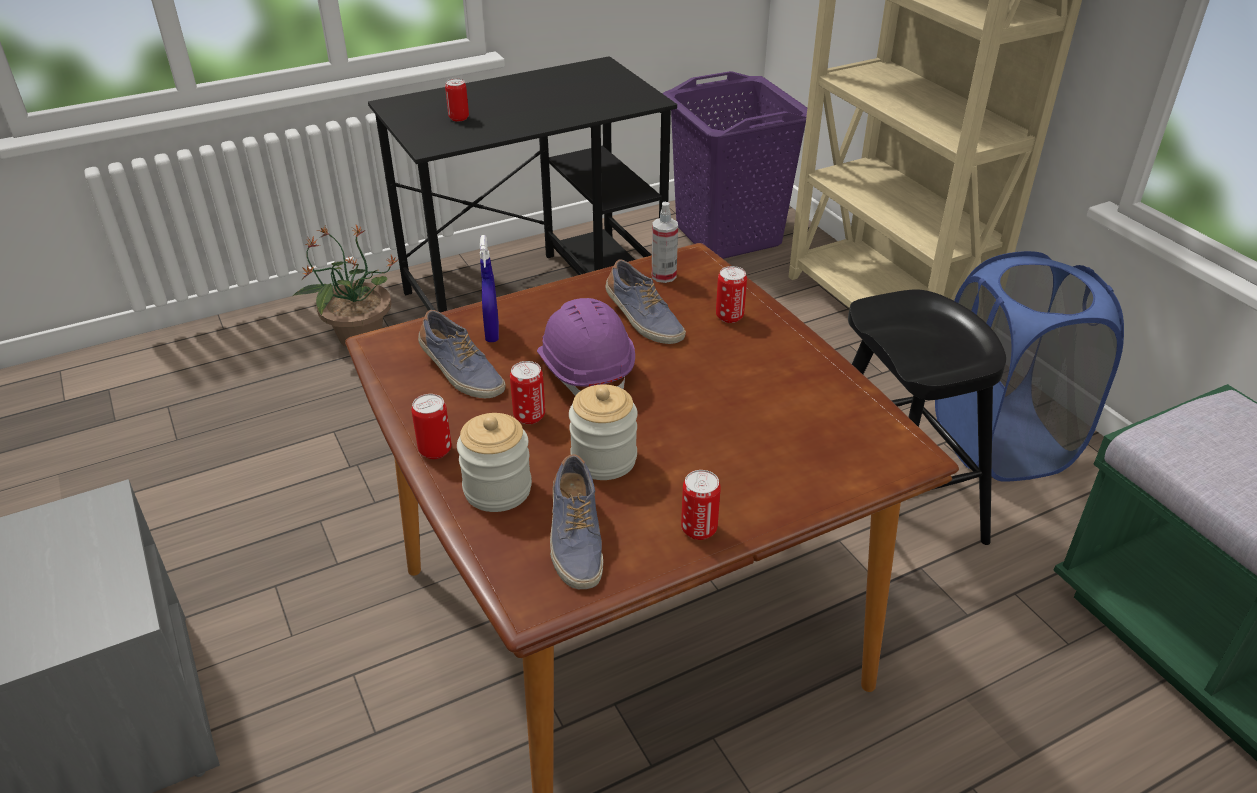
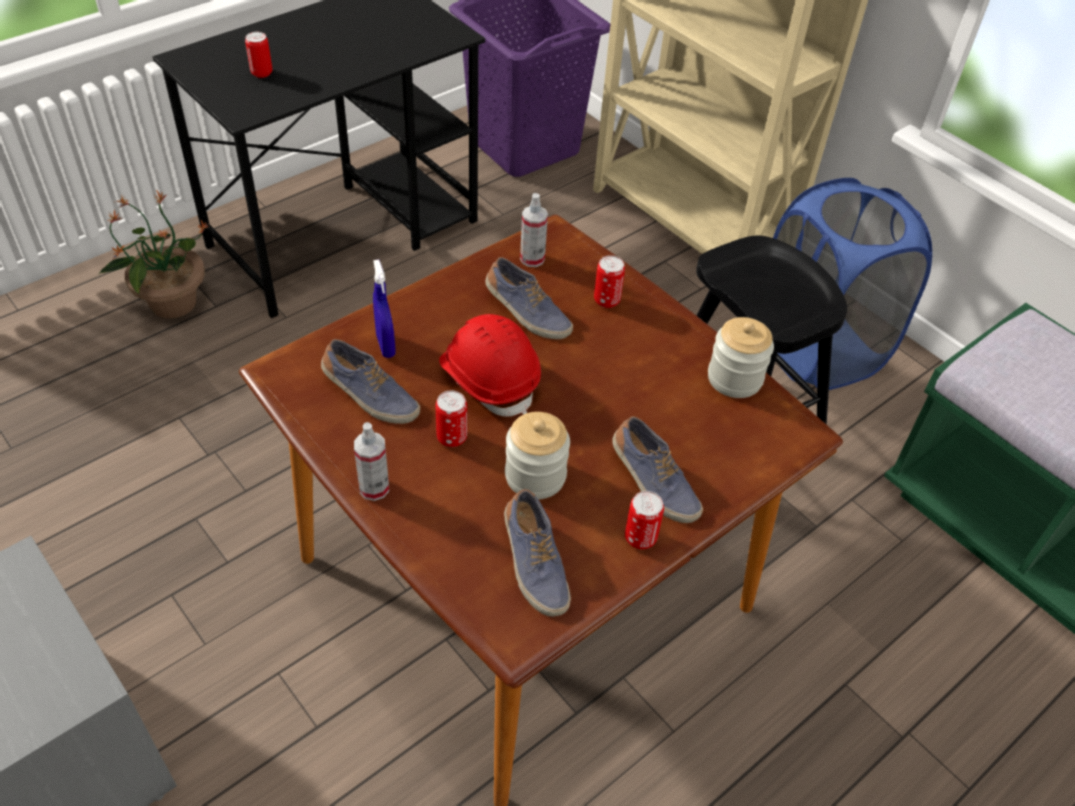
camera: 15 degrees left, 10 degrees up
(435, 450) = (374, 488): can -> spray bottle
(497, 489) = (447, 523): jar -> jar (734, 378)
(585, 370) = (489, 379): purple hard hat -> red hard hat
(729, 481) = (653, 483): none -> shoe

